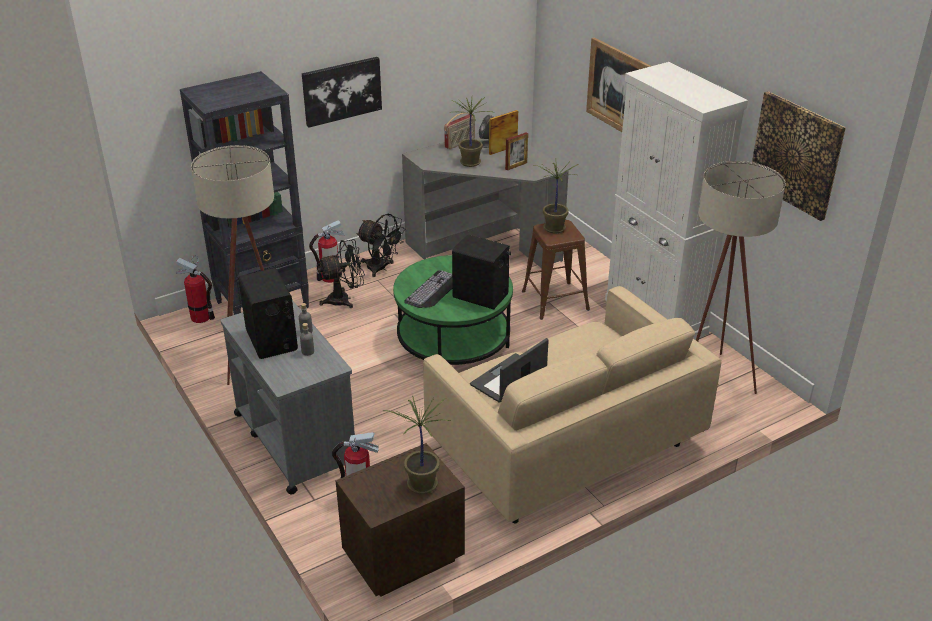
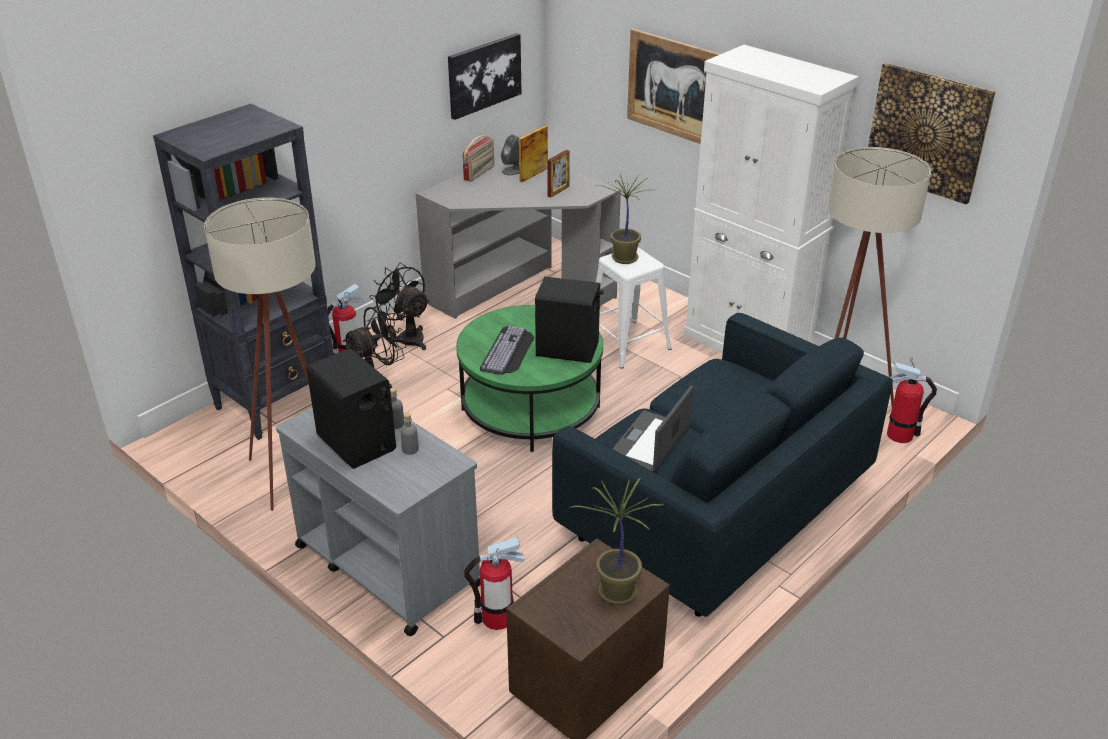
camera: 15 degrees left, 0 degrees up
(201, 317) = (202, 430): fire extinguisher -> fire extinguisher (900, 435)
(341, 91) = (343, 121): picture -> picture (484, 75)
(381, 268) = (407, 337): black fan -> black fan turned 150 degrees counterclockwise
(471, 163) = (504, 194): potted plant -> none
(555, 300) = (628, 344): brown stool -> white stool
(563, 445) = (713, 511): beige sofa -> blue sofa

